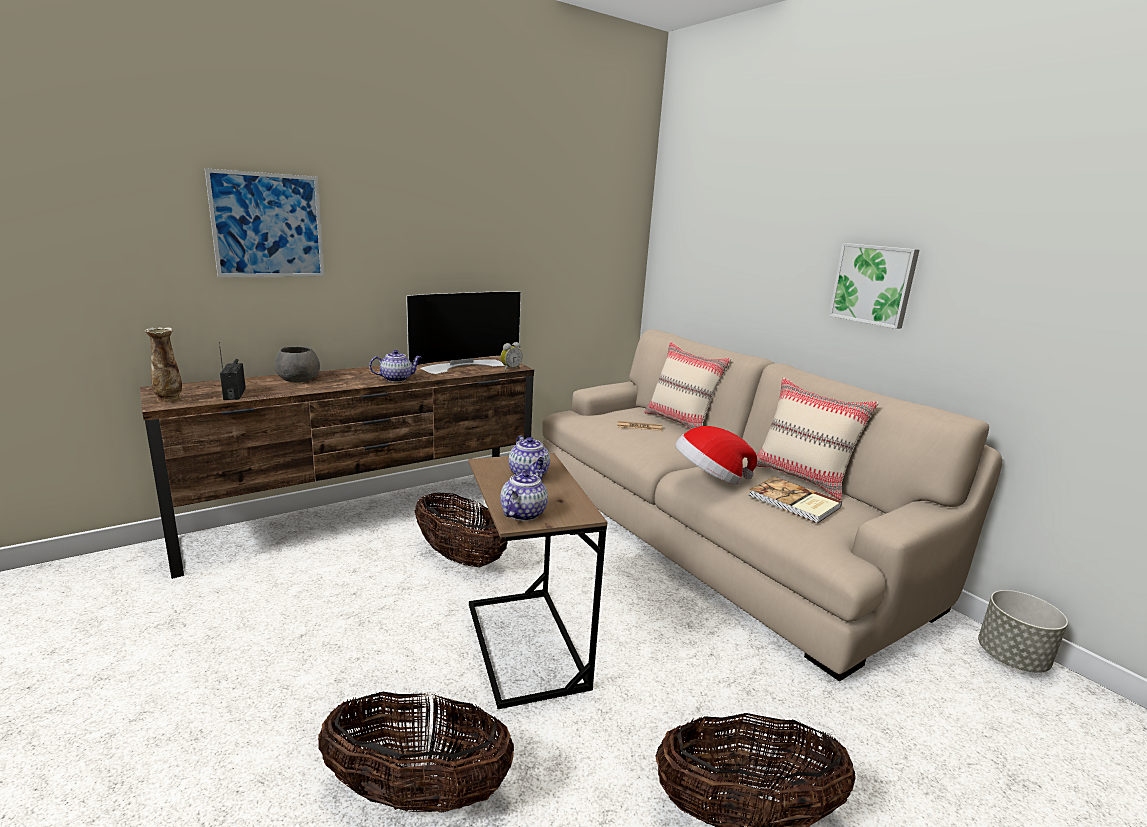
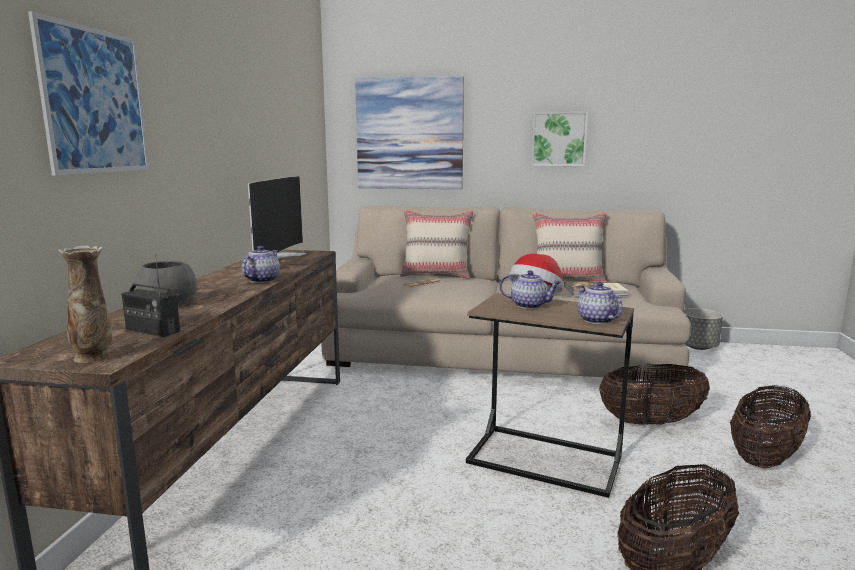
camera: 45 degrees left, 5 degrees down
(460, 557) = (390, 442): basket -> basket (651, 422)
(510, 369) = (319, 254): alarm clock -> none
(714, 256) = (409, 134): none -> picture

